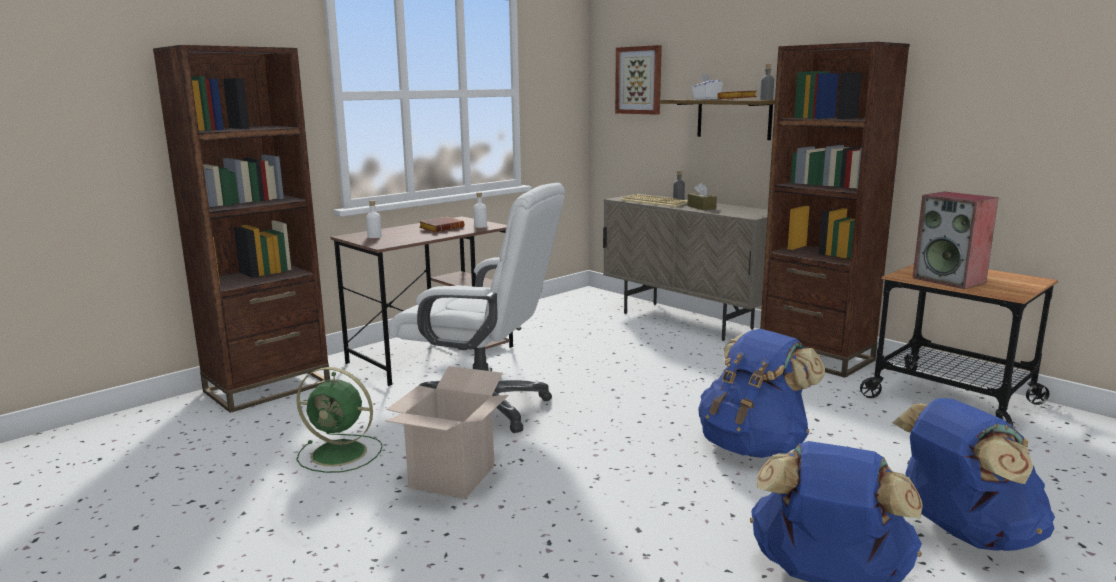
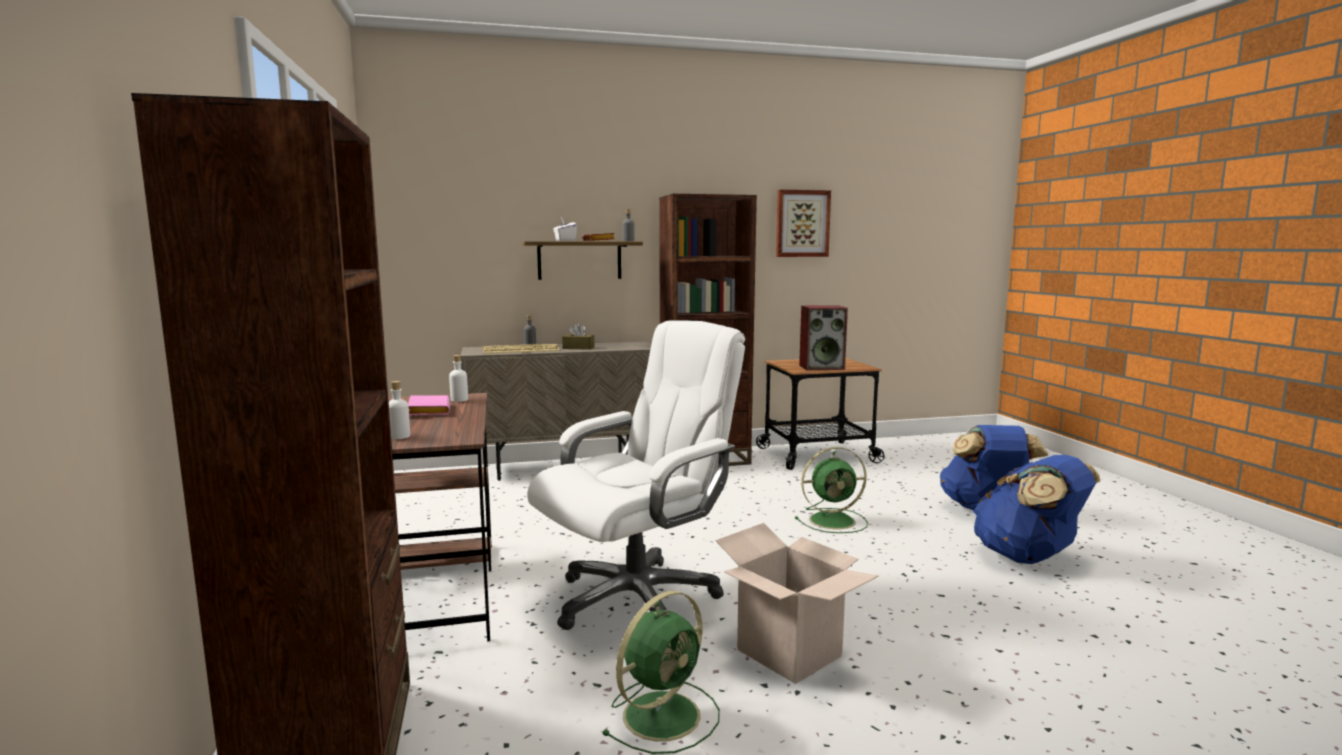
camera: 60 degrees left, 5 degrees down
(442, 228) = (427, 410): brown book -> pink book
(639, 80) = (451, 221): picture -> picture (802, 223)
(753, 446) = (834, 520): blue backpack -> green fan

